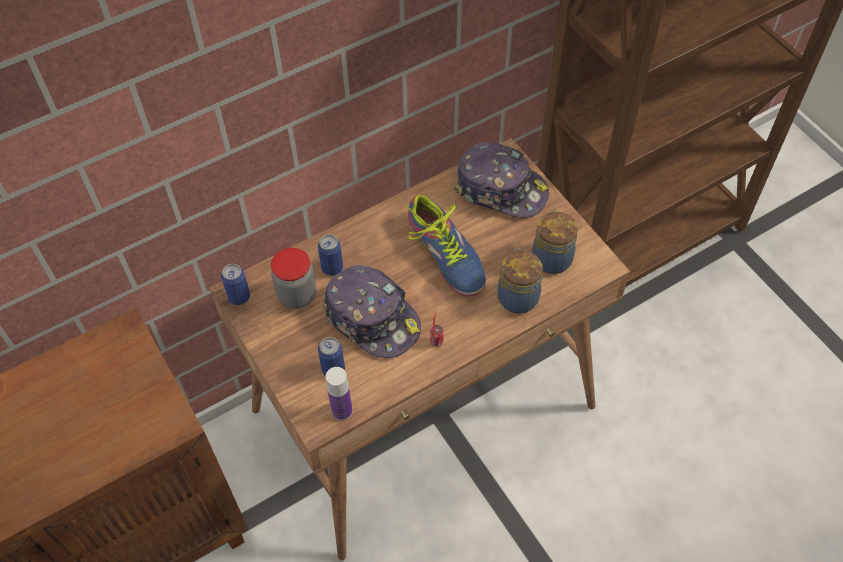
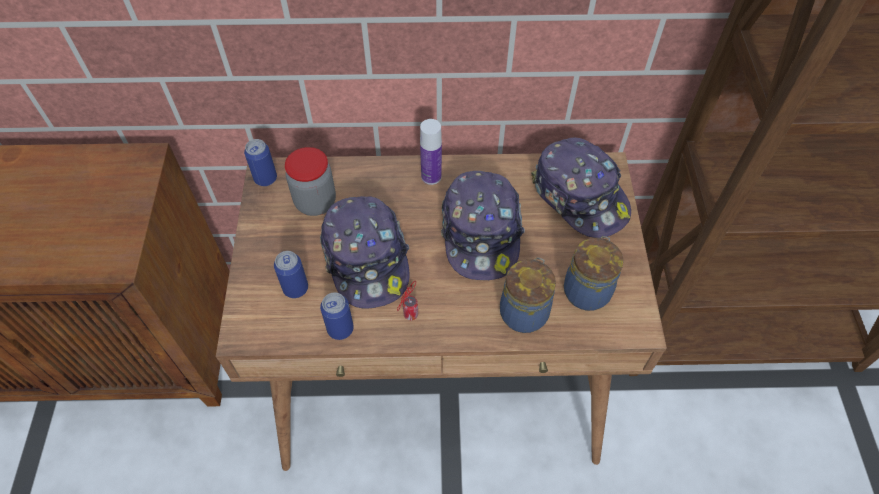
camera: 30 degrees right, 0 degrees up
(332, 268) = (365, 193): can -> can (340, 329)
(342, 411) = (273, 333): bottle -> bottle (431, 176)
(446, 254) = (481, 233): shoe -> cap

